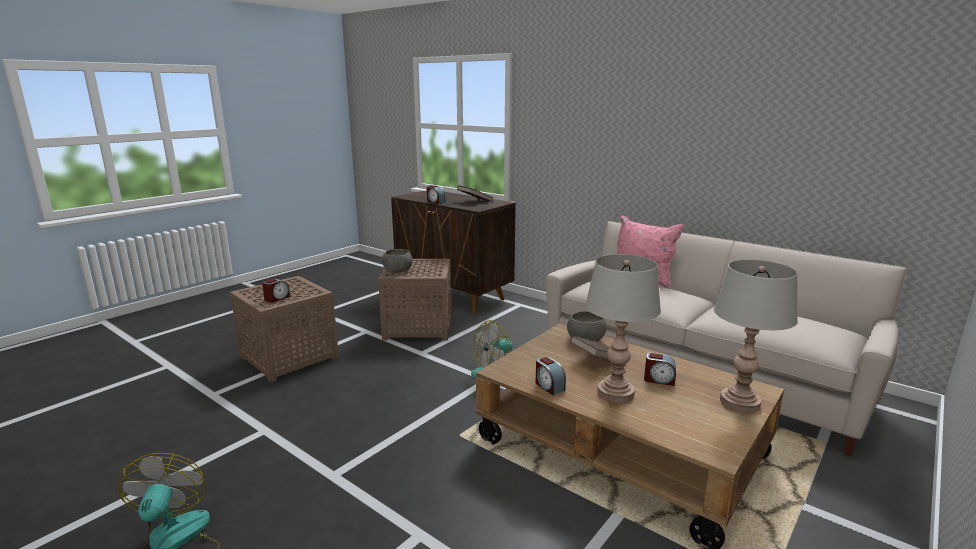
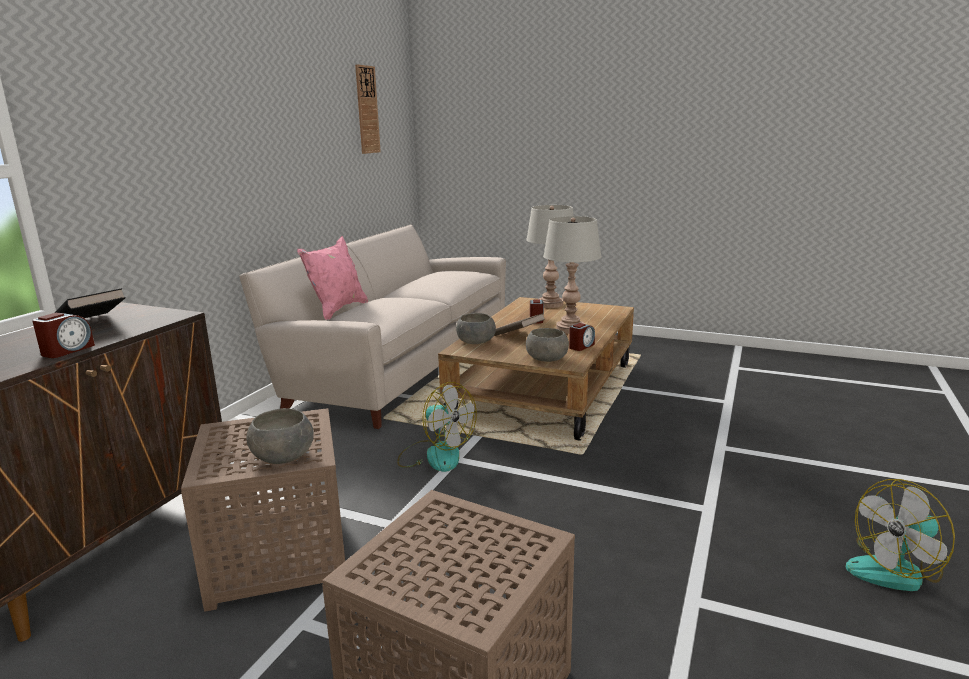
camera: 105 degrees left, 0 degrees up
(277, 298) = (497, 543): alarm clock -> none
(521, 363) = (547, 358): none -> grey bowl
(863, 106) = (367, 110): none -> wall clock

